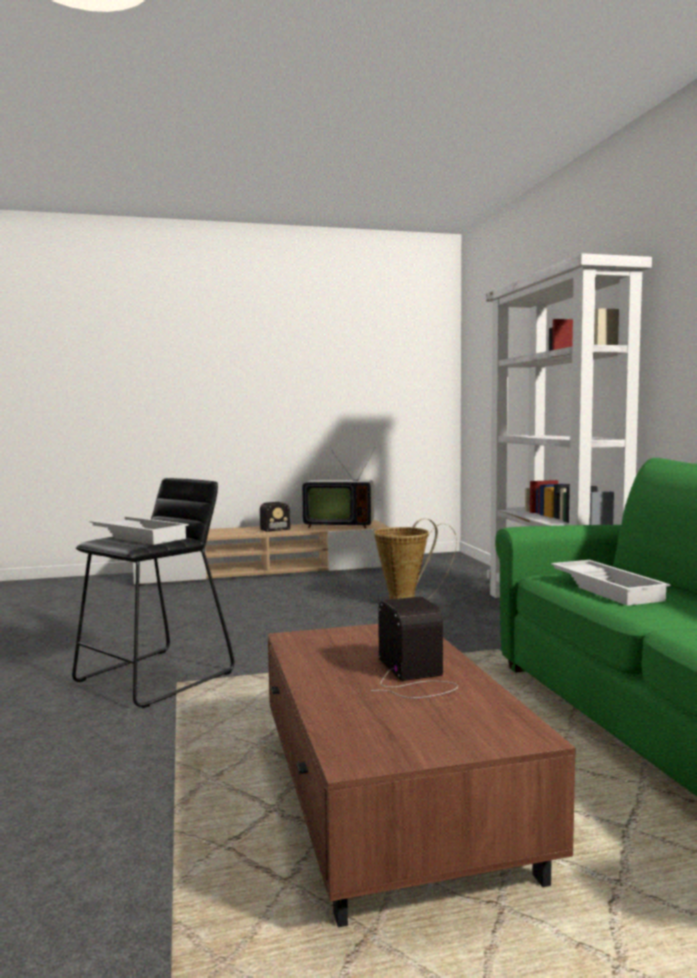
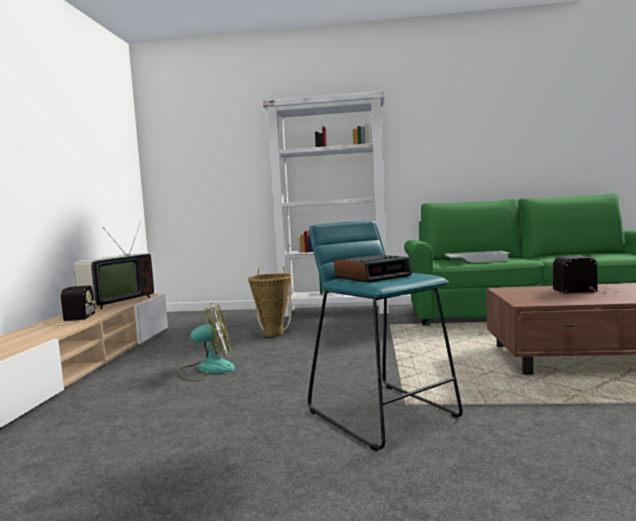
camera: 70 degrees left, 0 degrees up
(140, 536) = (372, 276): white tray -> alarm clock
(156, 677) = (383, 413): black stool -> turquoise stool
(269, 603) = (206, 369): none -> fan

